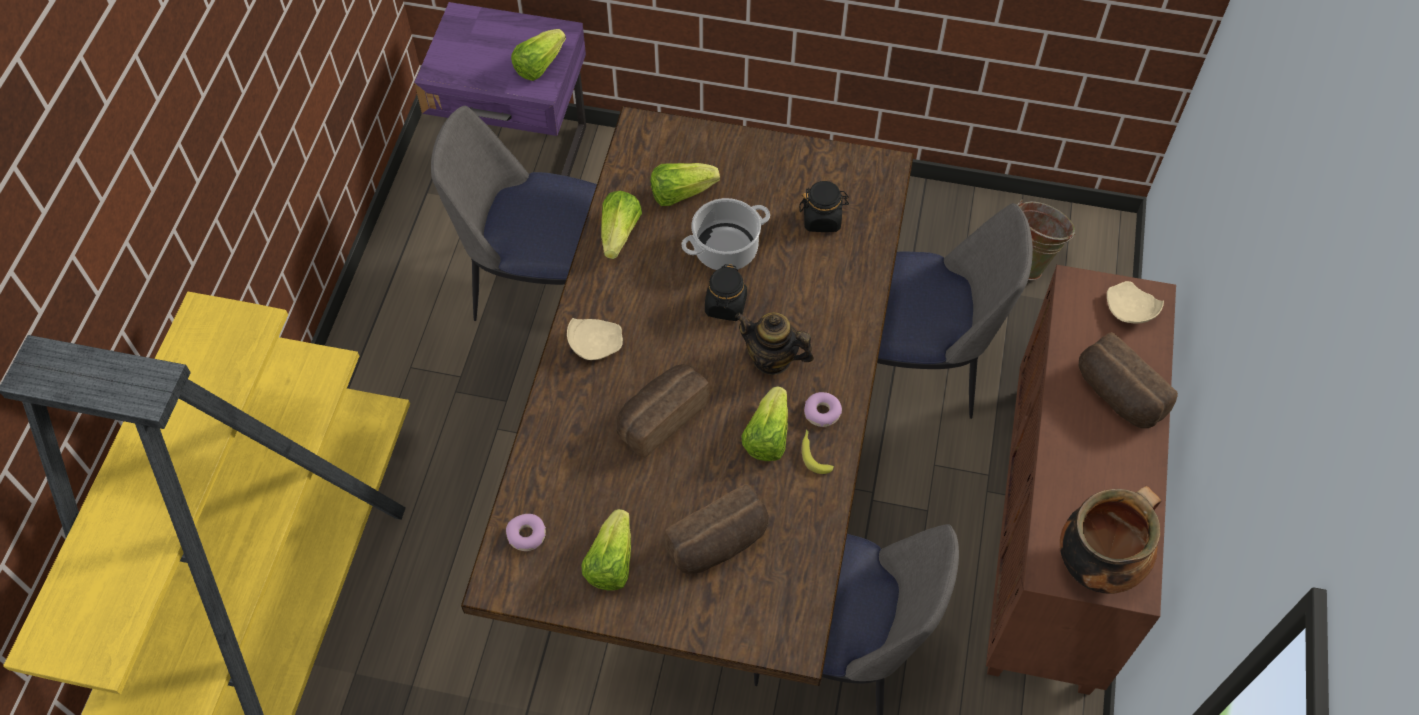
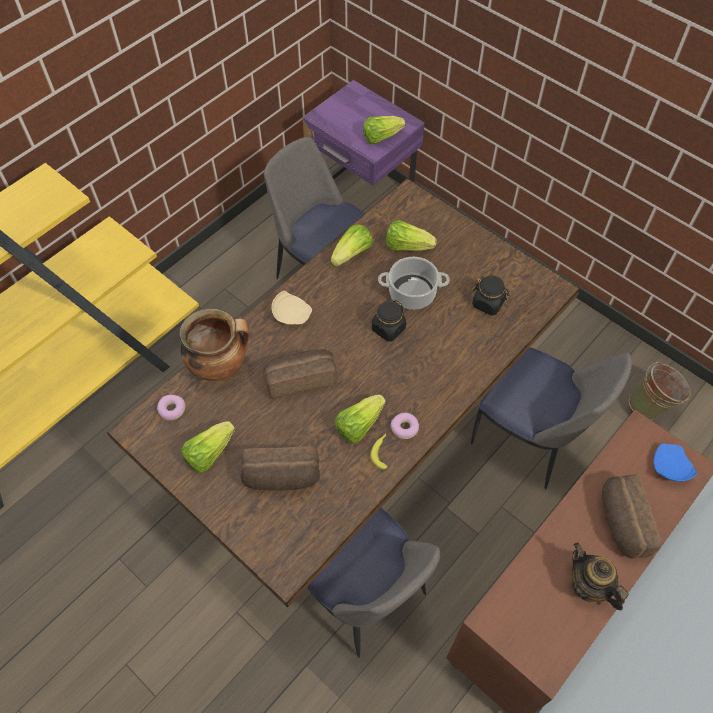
camera: 30 degrees right, 0 degrees up
(772, 359) = (395, 377): teapot -> teapot (588, 586)
(1096, 564) = (528, 634): cooking pot -> cooking pot (220, 365)
(1129, 311) = (669, 467): beige plate -> blue plate

